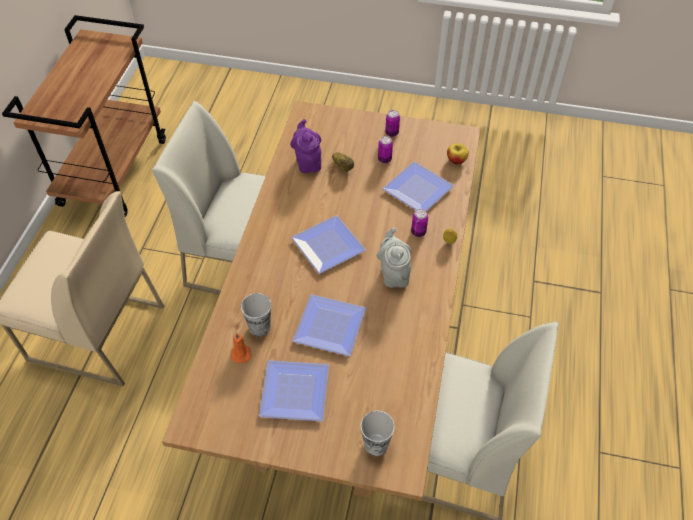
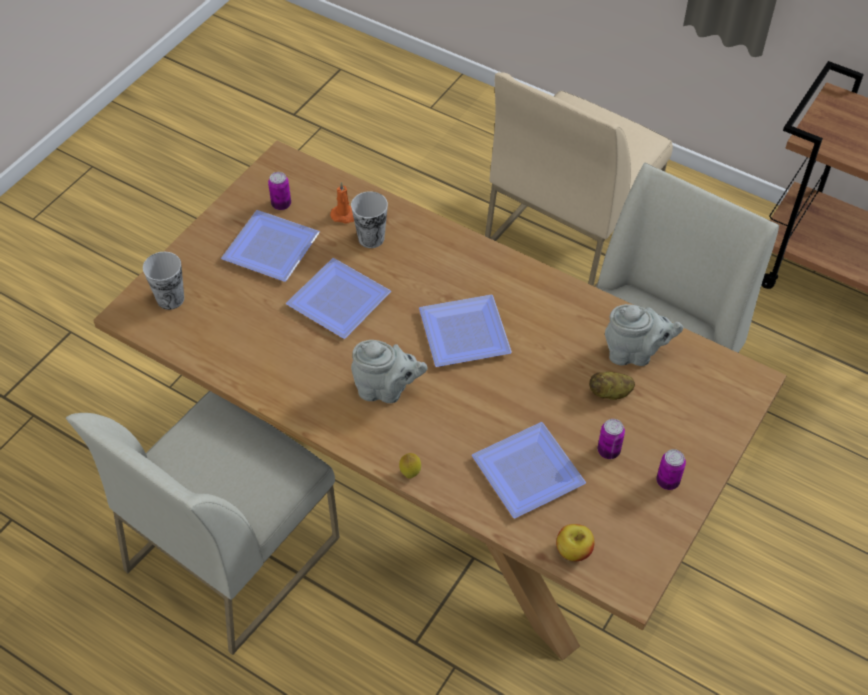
camera: 110 degrees right, 0 degrees up
(308, 162) = (634, 353): purple teapot -> grey teapot
(418, 232) = (444, 443): can -> can (281, 204)

